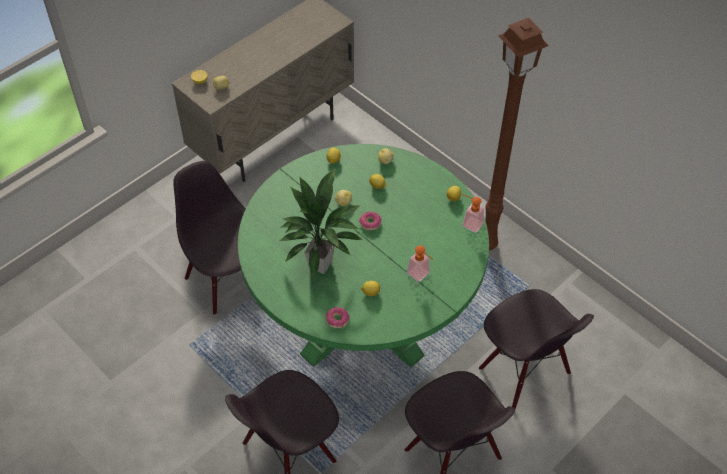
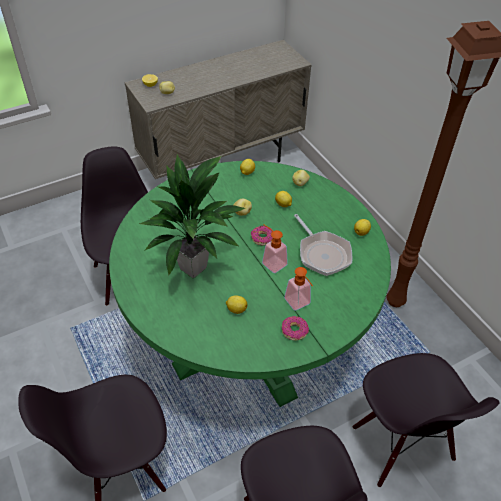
camera: 15 degrees right, 5 degrees down
(337, 319) = (188, 330): donut -> donut (294, 331)
(426, 225) = (322, 253): none -> frying pan
(469, 223) = (371, 261): soap dispenser -> soap dispenser (271, 262)

